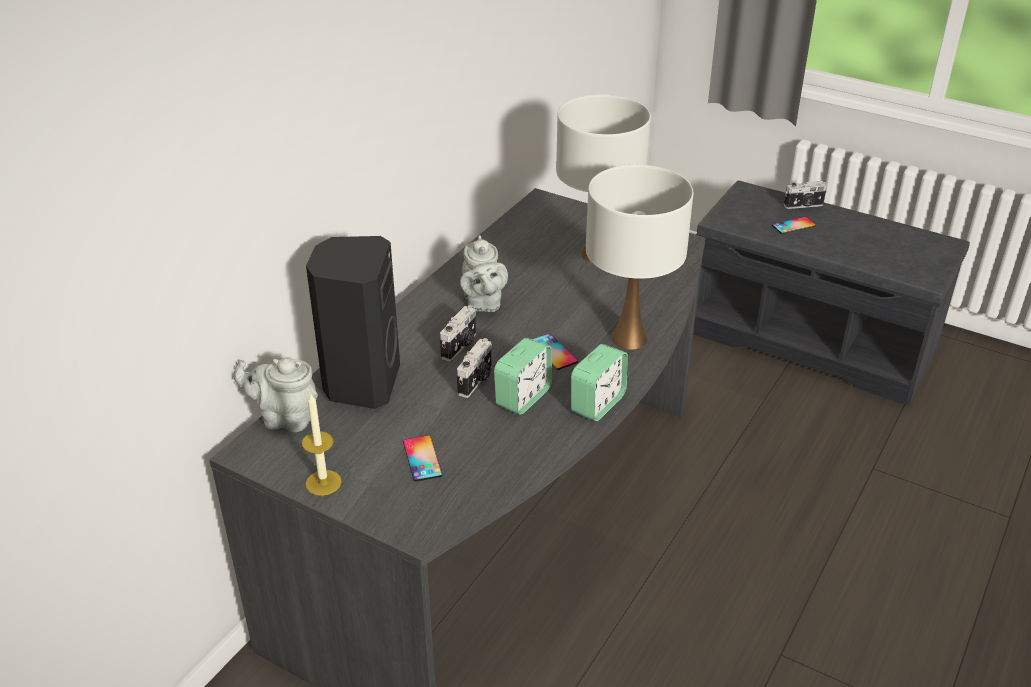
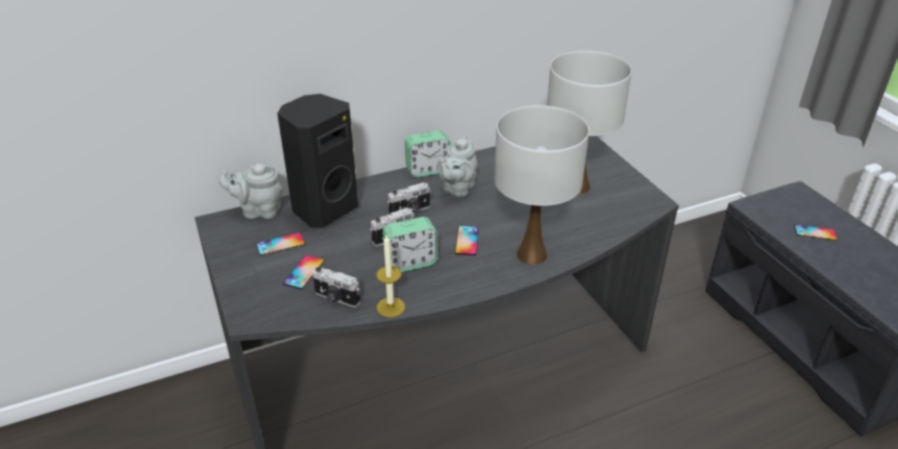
camera: 35 degrees right, 0 degrees up
(284, 418) = (258, 211): grey teapot -> grey teapot turned 45 degrees counterclockwise
(323, 482) = (233, 259): candle -> candle (390, 307)
(358, 442) = (280, 244): none -> phone
(597, 404) = (456, 290): alarm clock -> alarm clock (428, 170)
(804, 206) = (842, 220): camera -> camera (336, 298)

